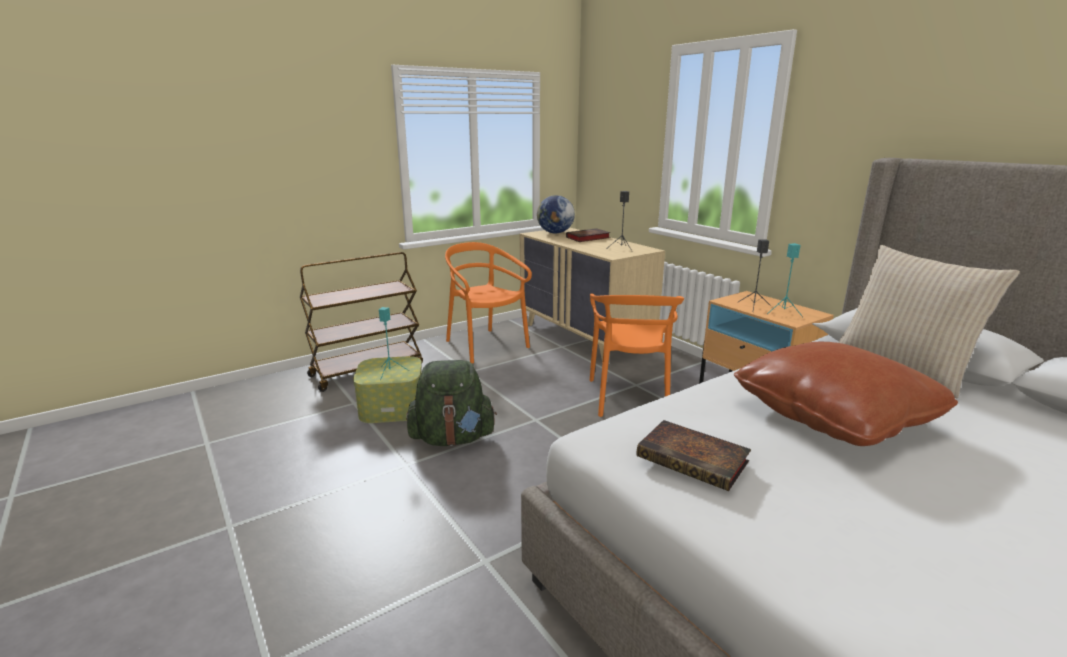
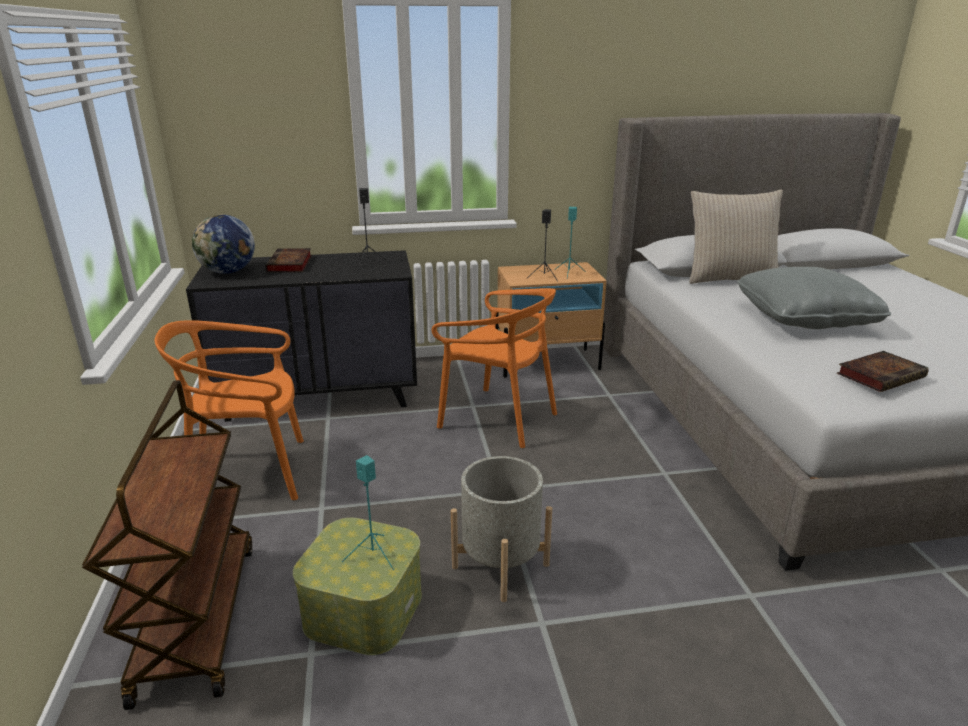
camera: 65 degrees left, 5 degrees up
(452, 438) = (500, 566): green backpack -> grey planter
(584, 337) = (320, 396): beige dresser -> black dresser
(833, 416) = (805, 318): brown pillow -> grey pillow

